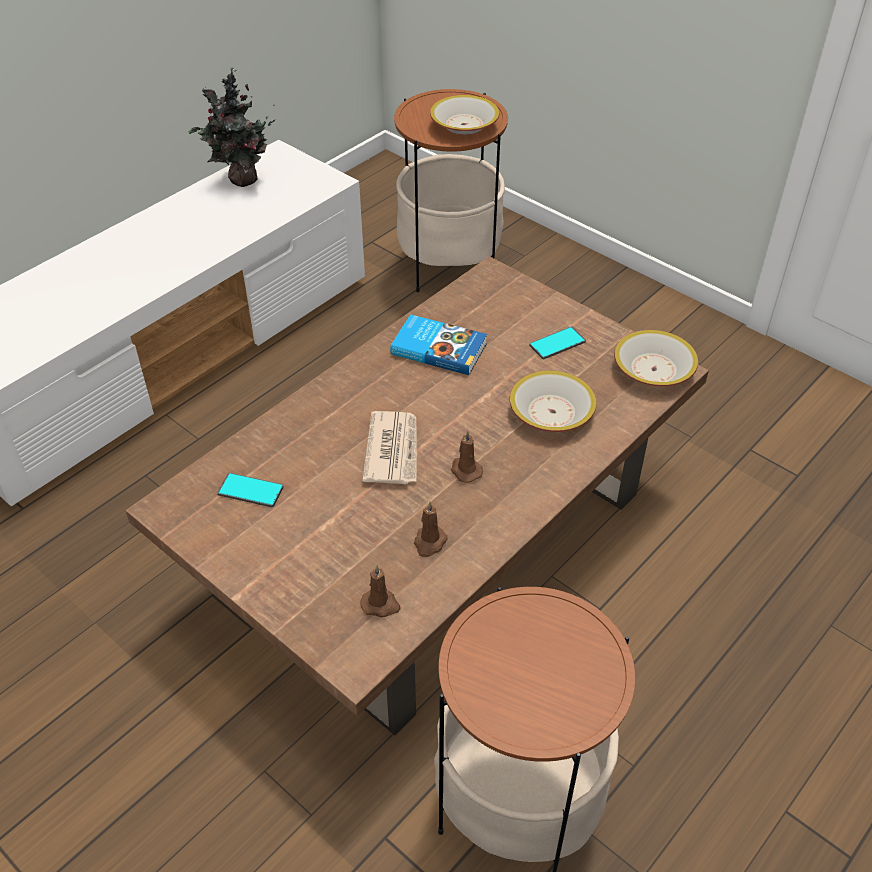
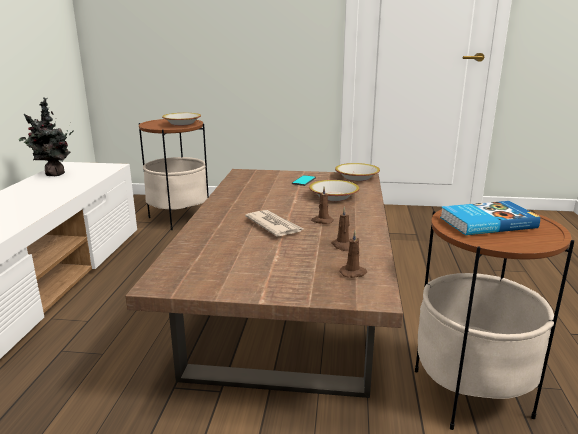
camera: 35 degrees left, 25 degrees down
(250, 491) = (209, 261): phone -> none
(439, 348) = (248, 194): book -> book (486, 222)

